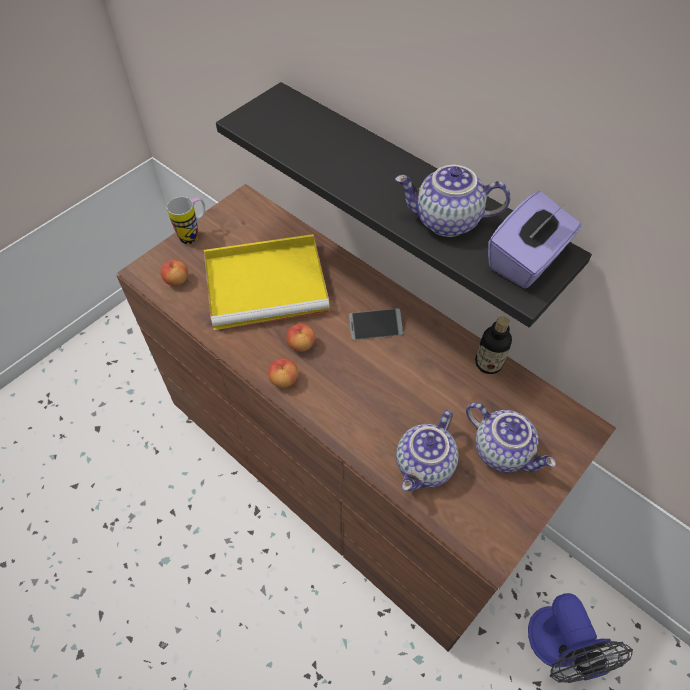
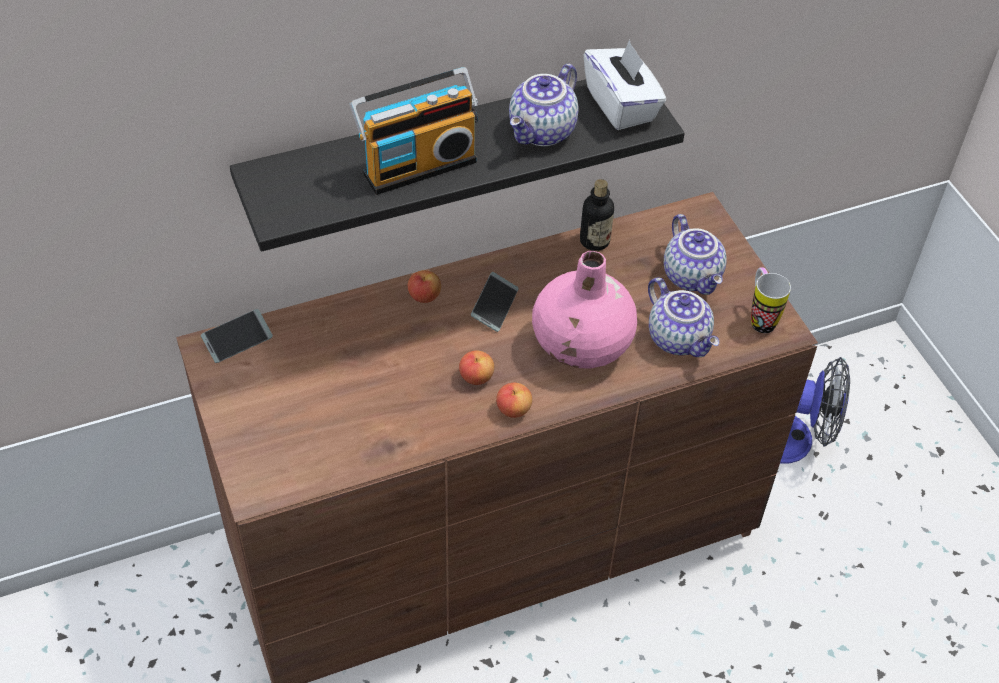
camera: 65 degrees left, 5 degrees down
(177, 280) = (297, 461): apple -> apple (424, 296)
(194, 234) = (230, 419): mug -> mug (760, 318)
(258, 210) = (238, 340): none -> phone
(269, 284) = (368, 374): yellow tray -> none
(349, 166) = (418, 165): none -> radio
(373, 399) = (582, 345): none -> pink vase
(503, 450) = (693, 276): teapot -> teapot turned 90 degrees clockwise
(526, 260) = (621, 105): purple tissue box -> white tissue box

